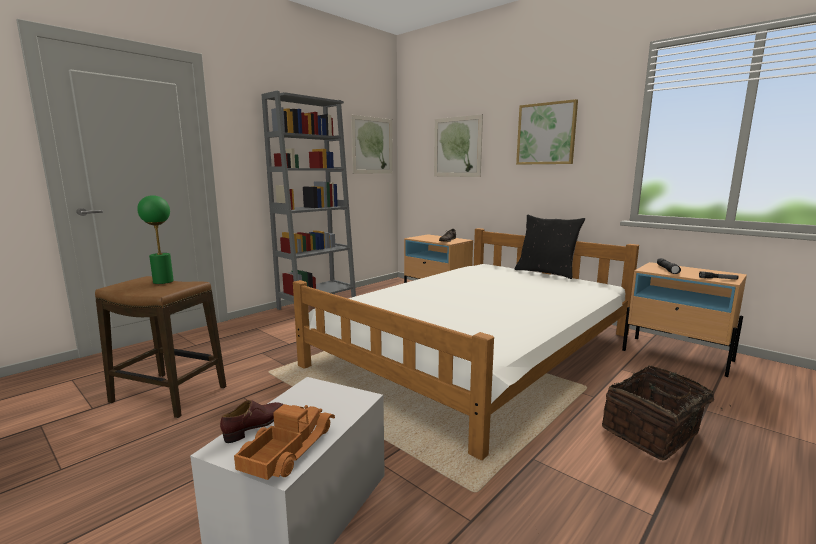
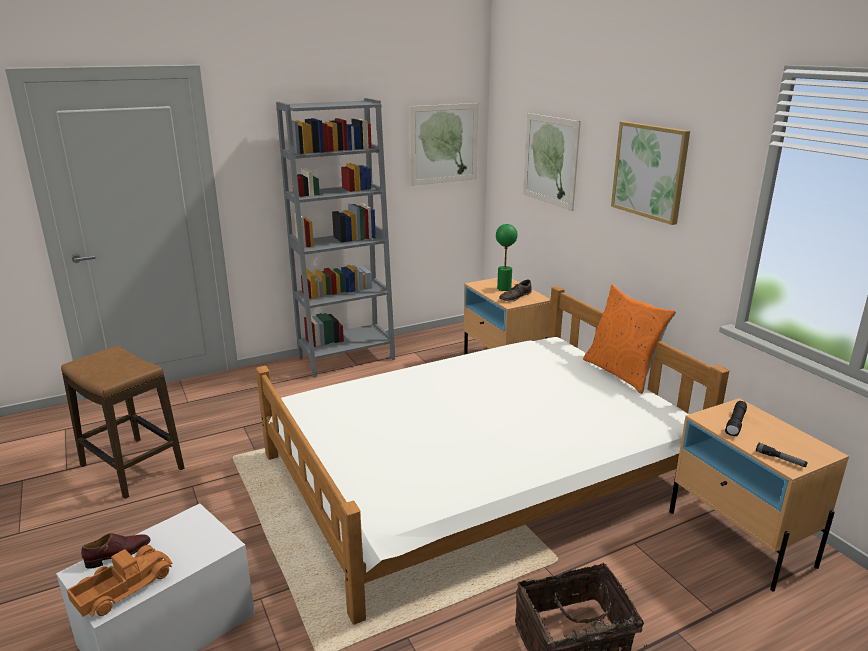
camera: 20 degrees right, 10 degrees up
(163, 281) = (122, 359): green table lamp -> green table lamp (504, 288)
(546, 272) = (621, 373): black pillow -> orange pillow

